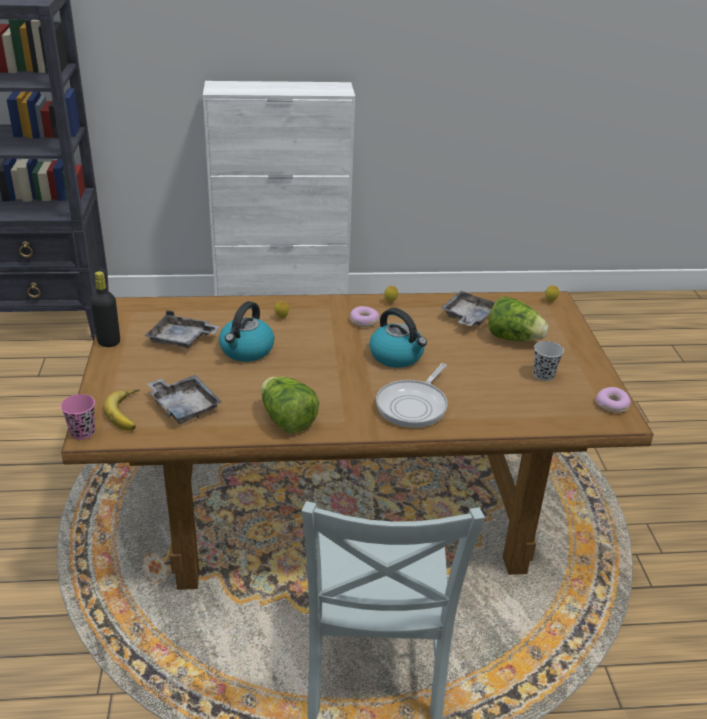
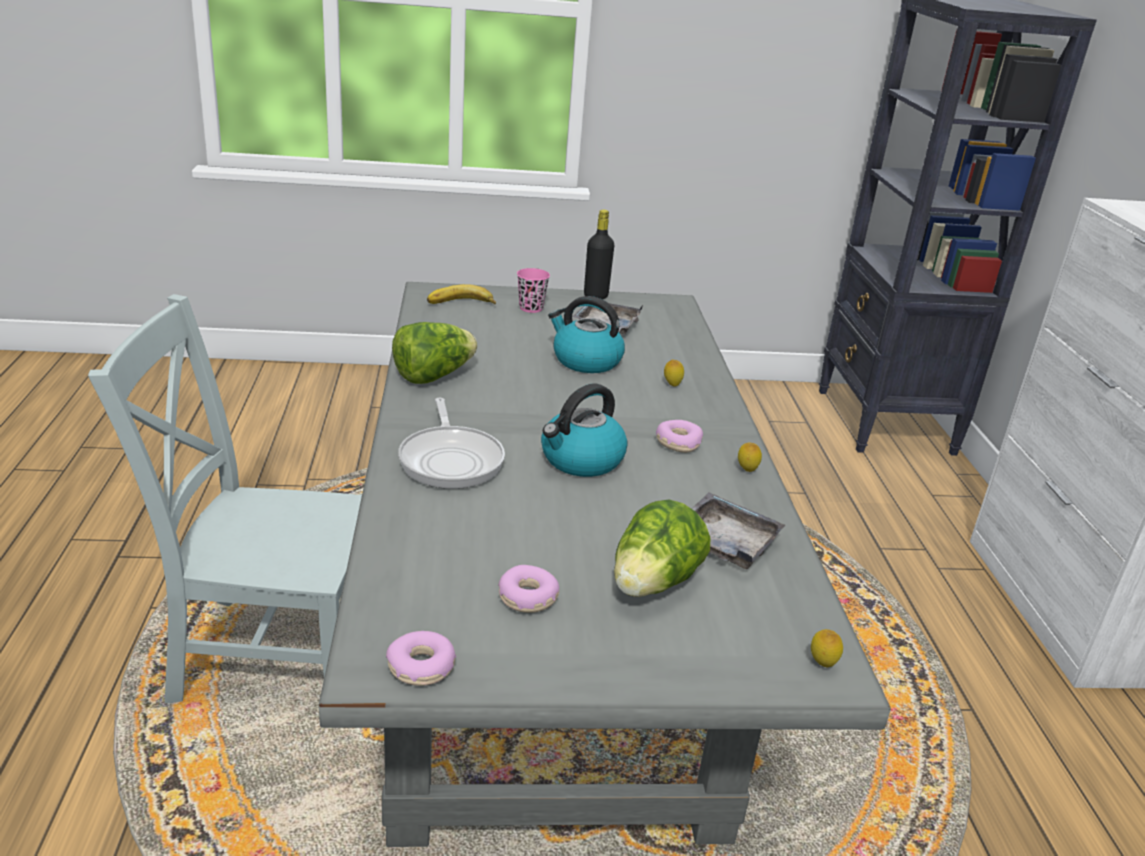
camera: 90 degrees right, 5 degrees down
(82, 432) = (433, 287): pink cup -> pink cup (531, 308)
(184, 406) = (470, 327): grey tray -> none
(345, 508) = (548, 649): brown dining table -> grey dining table
(414, 405) = (451, 460): frying pan -> frying pan turned 135 degrees counterclockwise
(543, 375) = (527, 598): black cup -> donut

